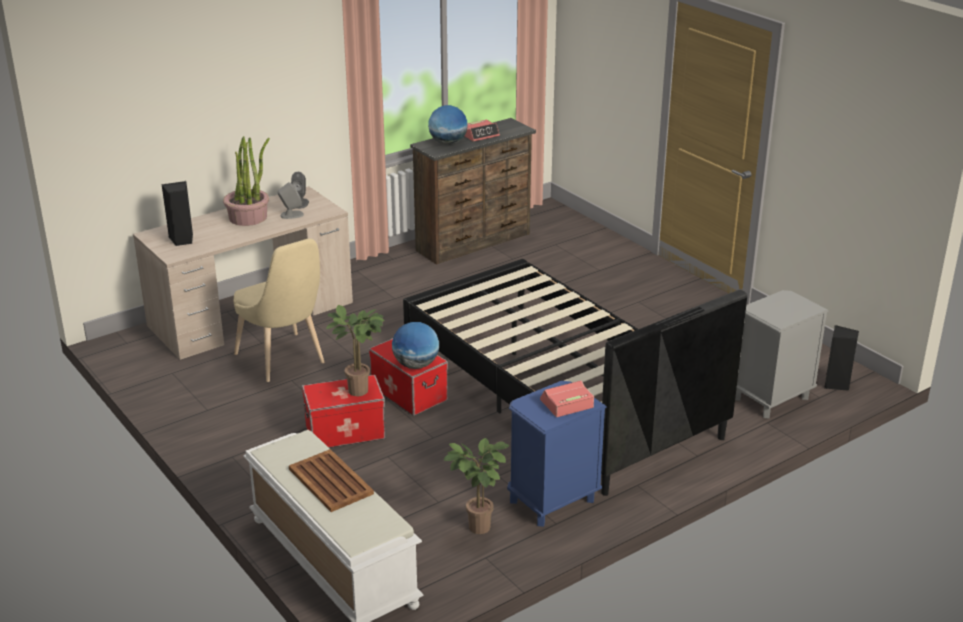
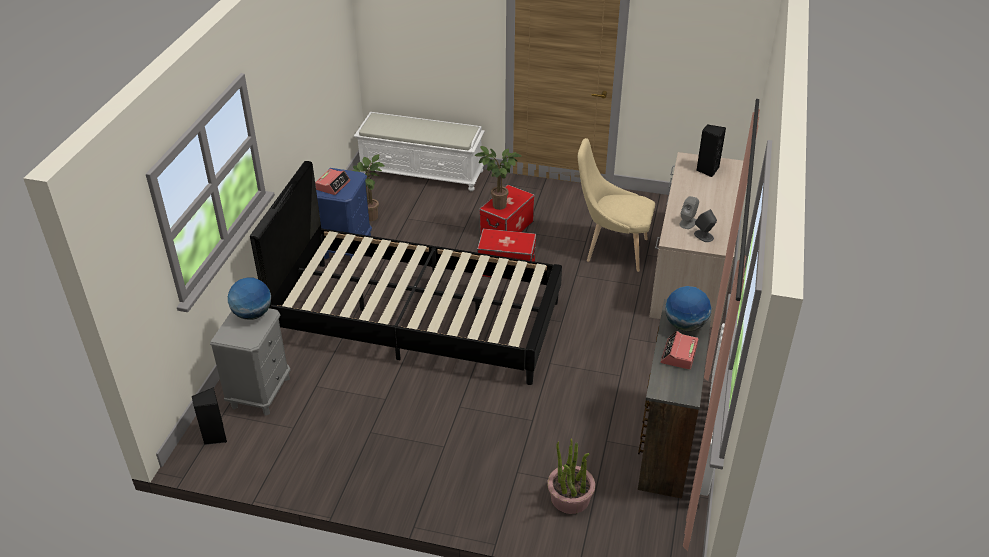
camera: 140 degrees right, 10 degrees up
(248, 217) = (709, 206): potted plant -> potted plant (570, 498)
(331, 482) = (421, 131): brown tray -> none
(416, 365) = (491, 236): globe -> globe (252, 314)

